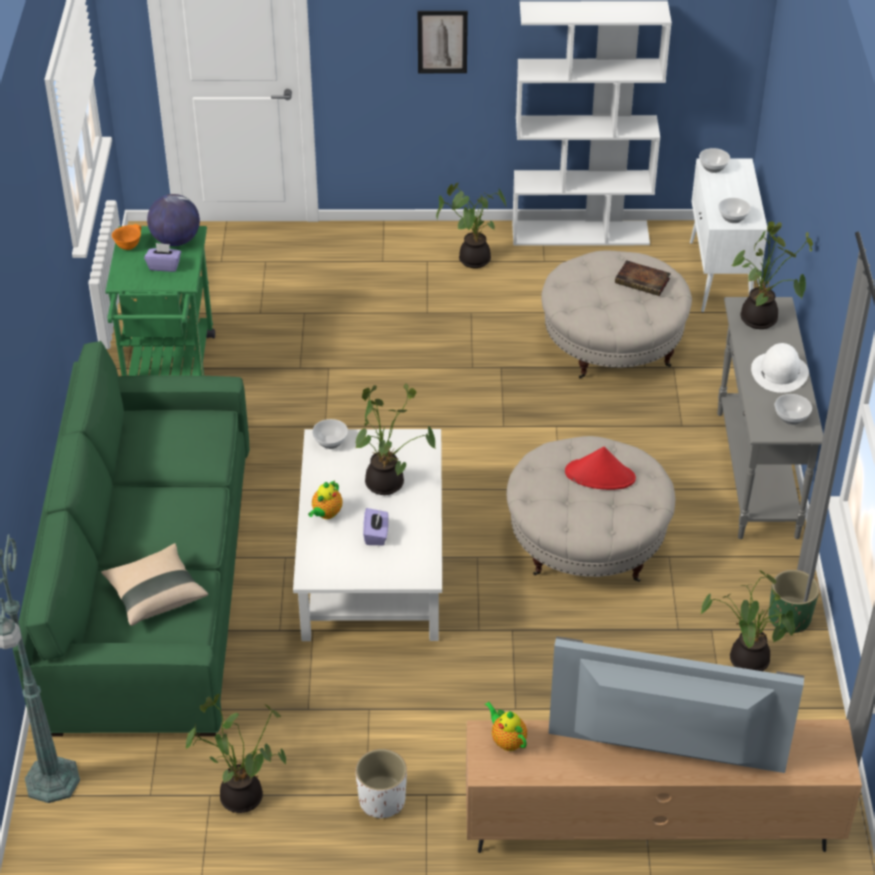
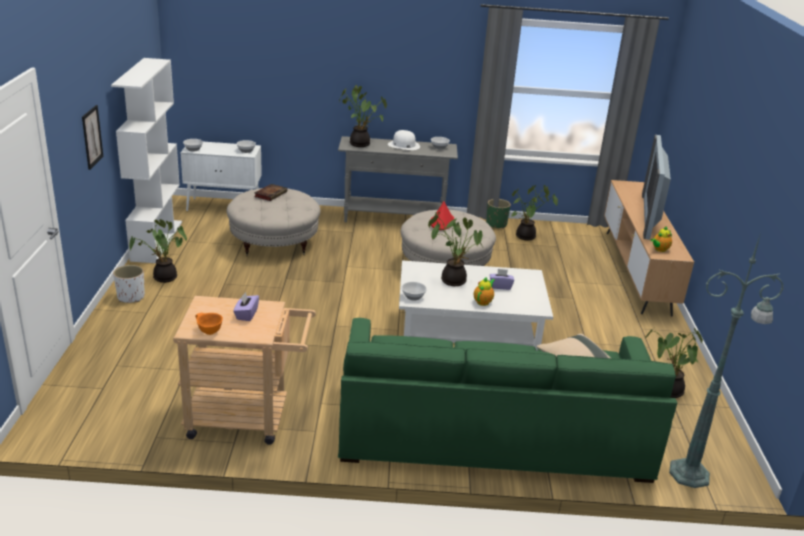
camera: 90 degrees left, 15 degrees down
(169, 372) = (247, 418): green cart -> beige cart
(175, 240) = (211, 309): globe -> none
(326, 514) = (483, 301): teapot -> teapot turned 90 degrees counterclockwise
(382, 800) = (651, 342): white planter -> white planter (131, 297)

